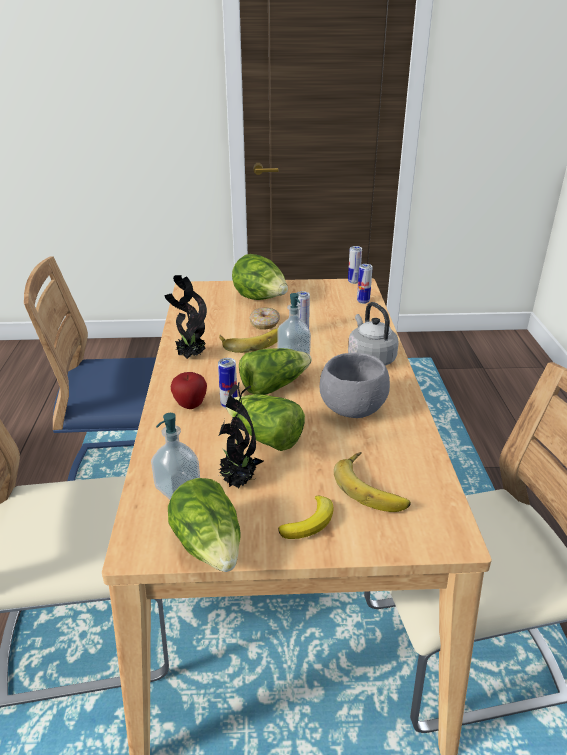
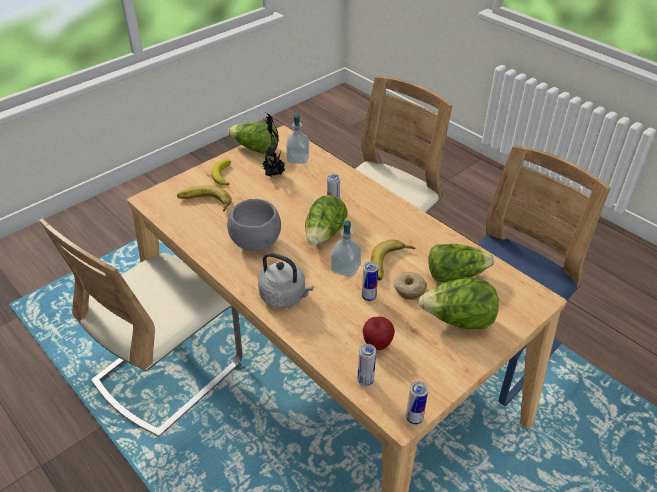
camera: 140 degrees right, 10 degrees up
(190, 357) = (409, 226): potted plant -> none
(190, 405) = (354, 196): apple -> apple (377, 344)
(265, 438) = (287, 200): lettuce -> lettuce (455, 274)

